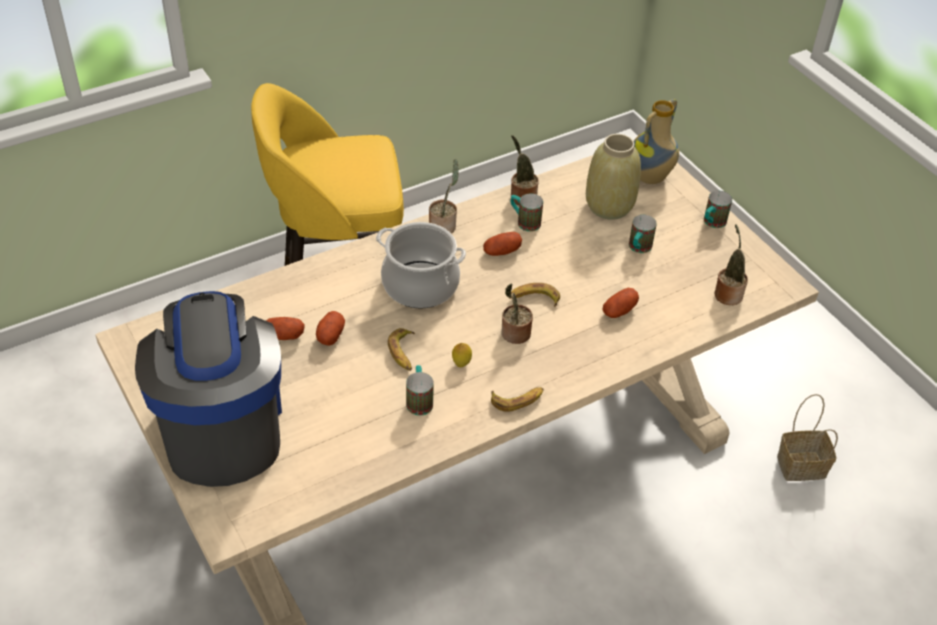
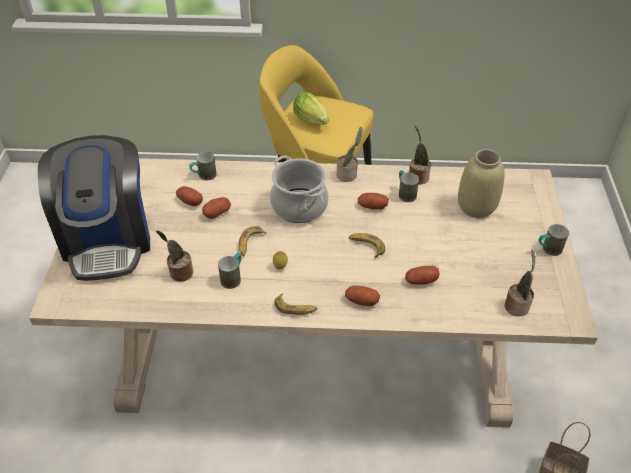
camera: 35 degrees right, 0 degrees up
(221, 426) = (108, 239): coffee machine -> coffee machine turned 150 degrees clockwise
(331, 177) = (312, 121): none -> lettuce
(514, 334) = (332, 264): potted plant -> potted plant (179, 273)
(578, 360) = (361, 301): none -> potato
(638, 248) = (473, 244): mug -> mug (204, 176)
(651, 178) = (526, 199): vase -> none

